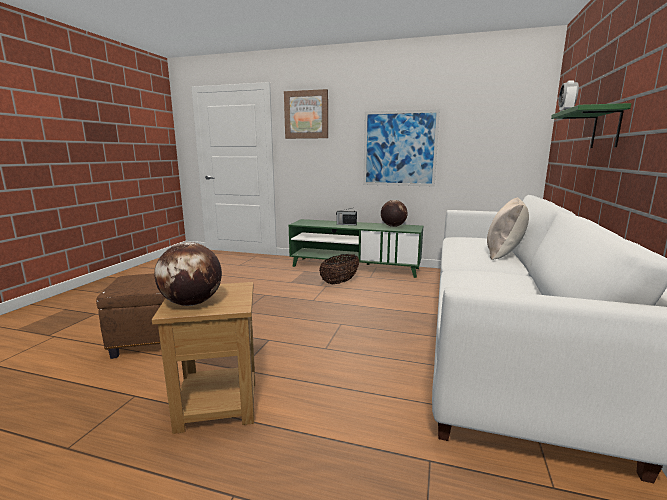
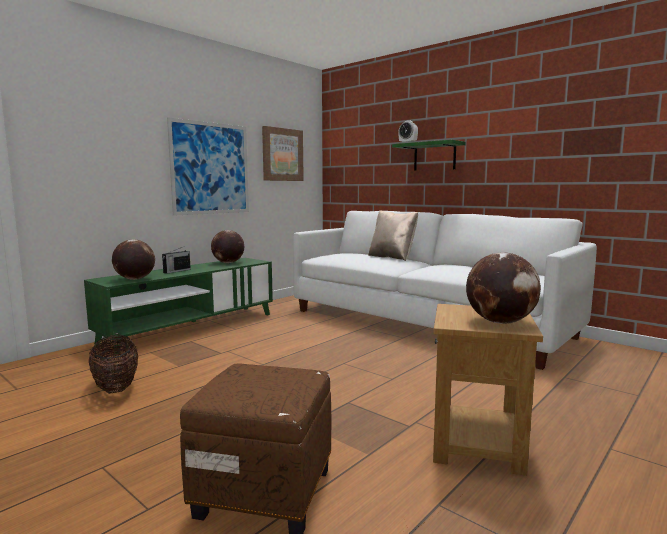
camera: 65 degrees left, 5 degrees down
(306, 114) = (77, 109): picture -> picture (282, 154)
(312, 224) = (134, 279): none -> globe
(340, 282) = (227, 343): basket -> basket (116, 386)

